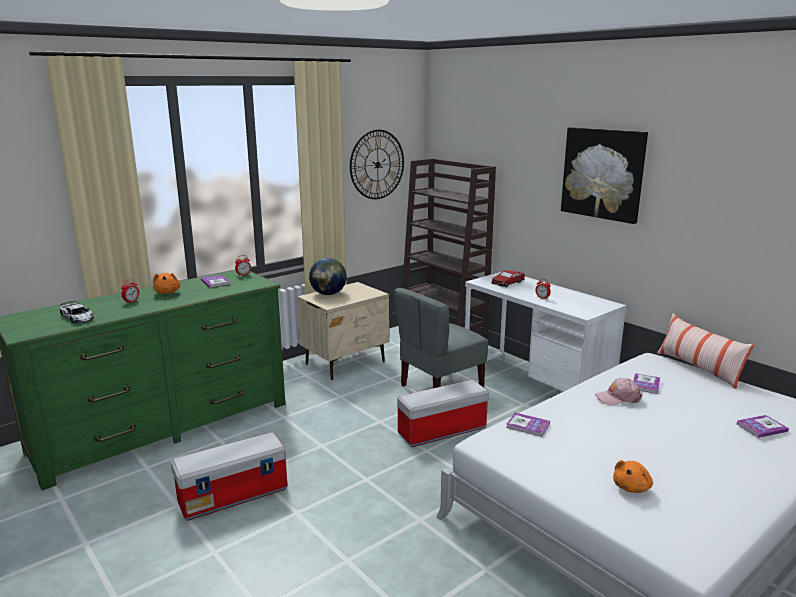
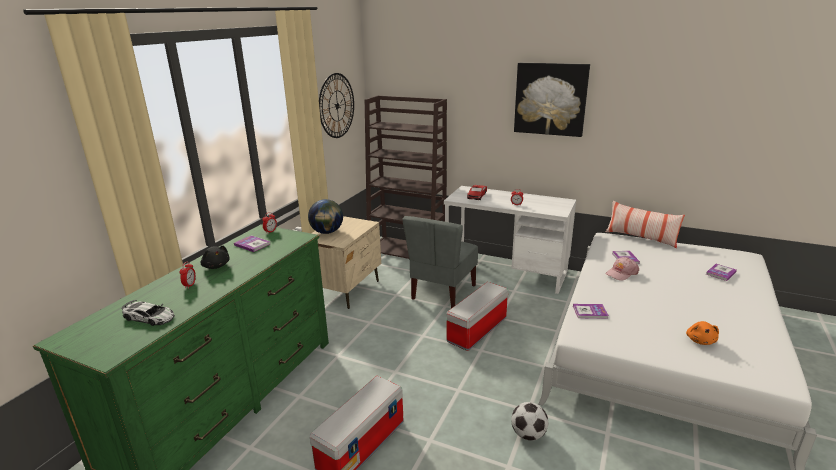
camera: 25 degrees left, 5 degrees up
(167, 292) = (216, 266): orange plush toy -> black plush toy
(397, 540) = (528, 434): none -> football

